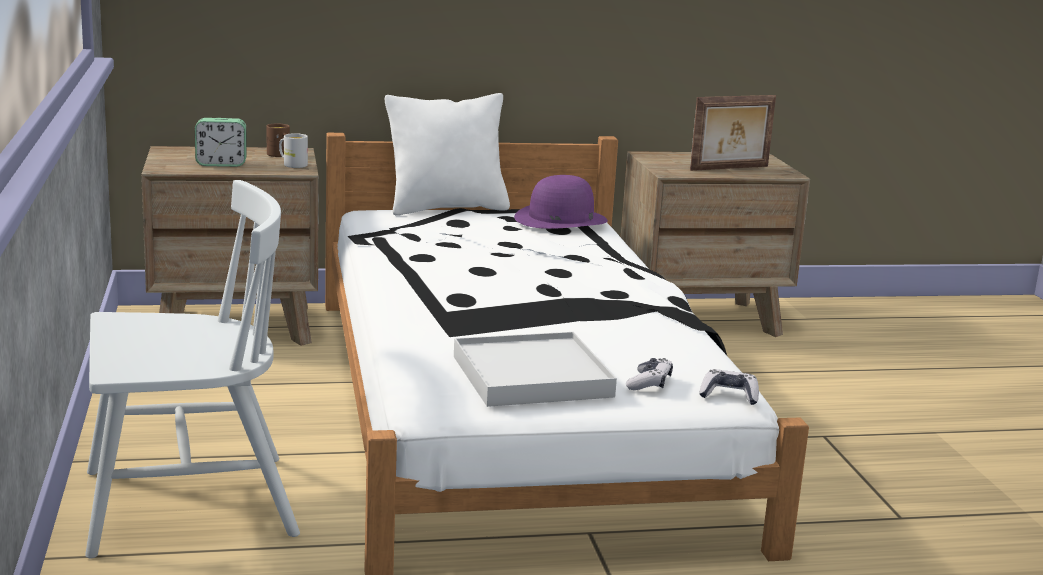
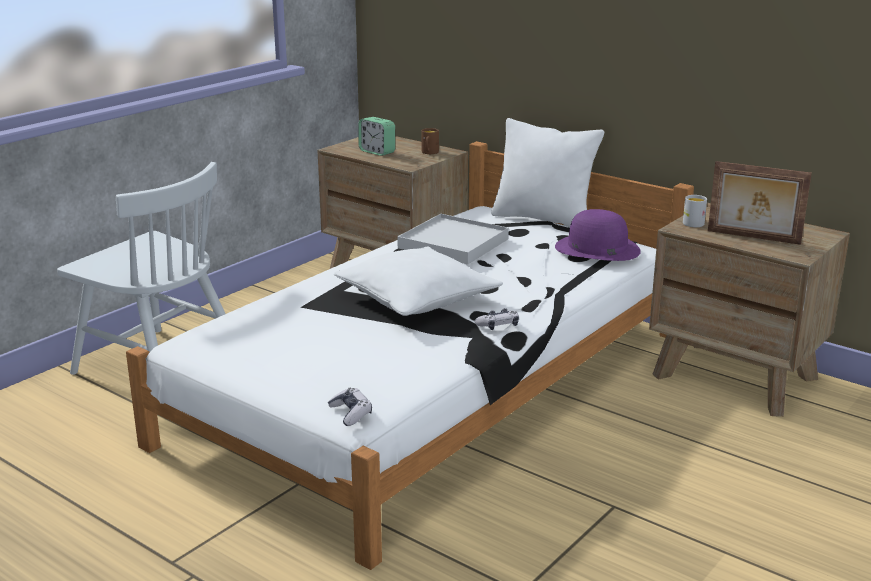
camera: 50 degrees right, 5 degrees up
(292, 164) = (417, 161): white mug -> white mug (691, 222)
(531, 376) = (274, 349): white tray -> white tray (453, 243)
(532, 298) = (417, 299): none -> white pillow
(649, 383) = (326, 383): game controller -> game controller (498, 326)

